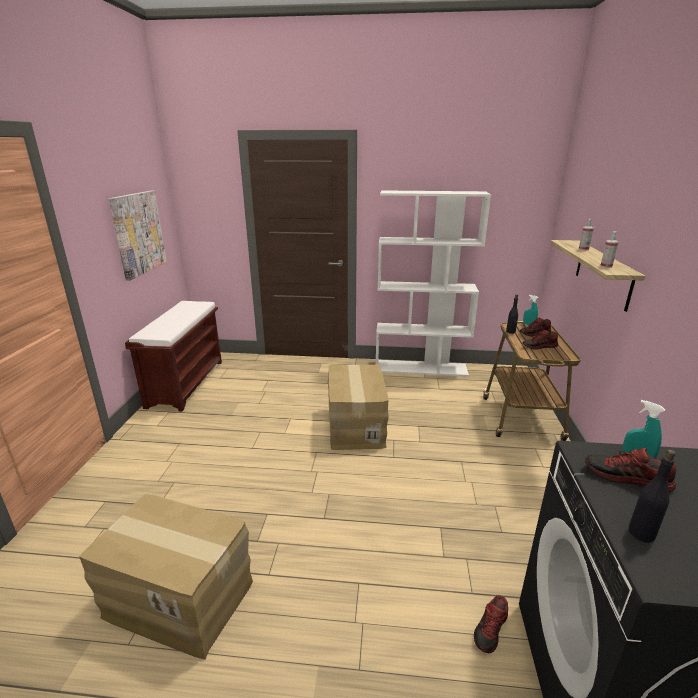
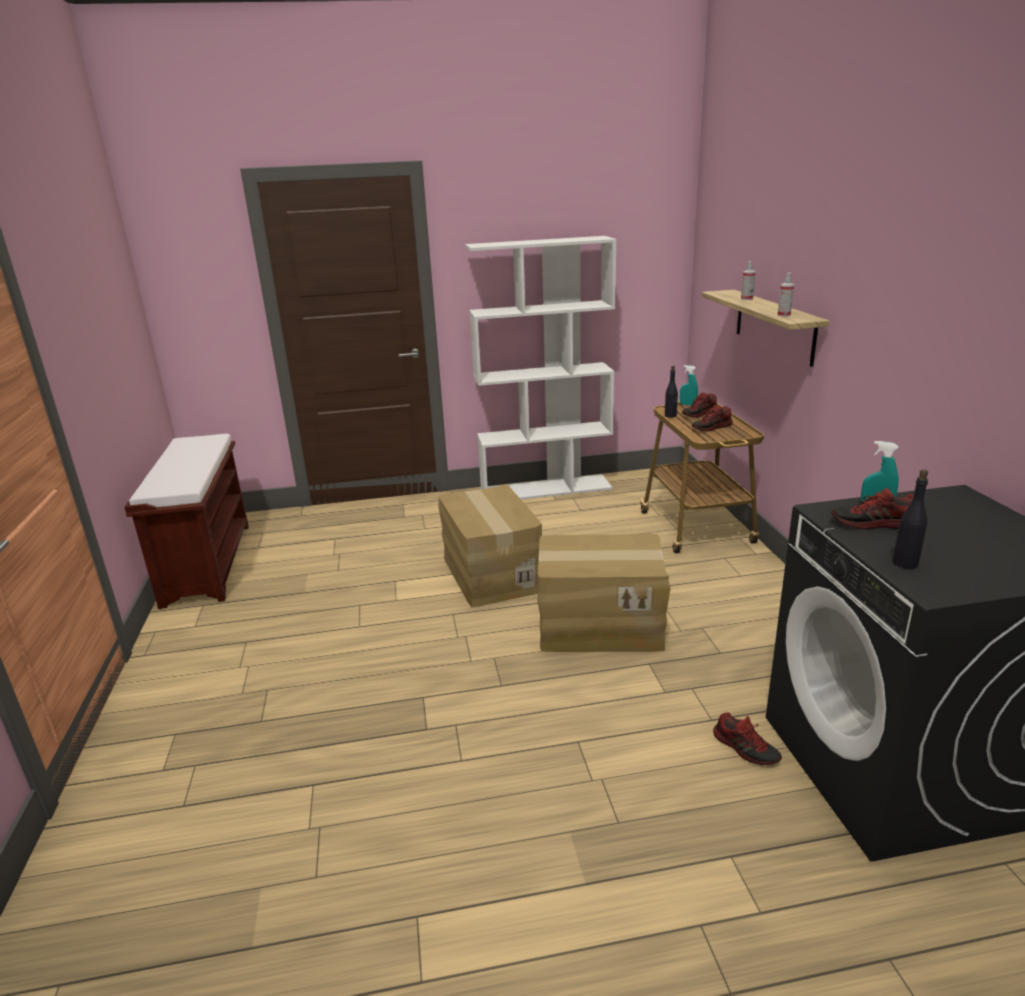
camera: 15 degrees left, 0 degrees up
(138, 233) = (112, 337): picture -> none
(180, 597) = (358, 812): cardboard box -> cardboard box (600, 625)
(491, 630) = (746, 748): shoe -> shoe turned 60 degrees counterclockwise

